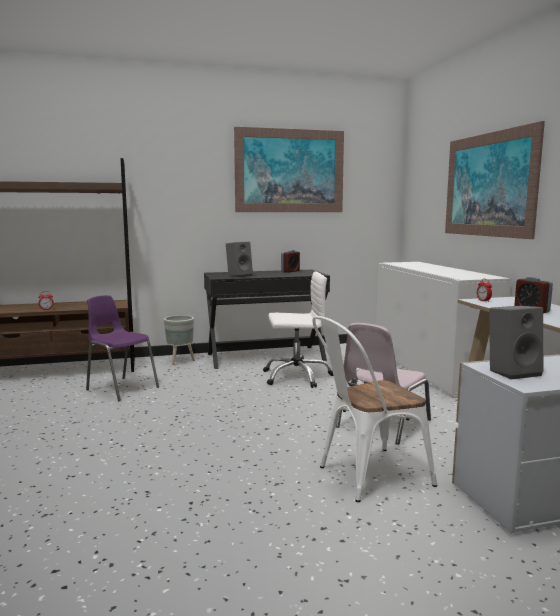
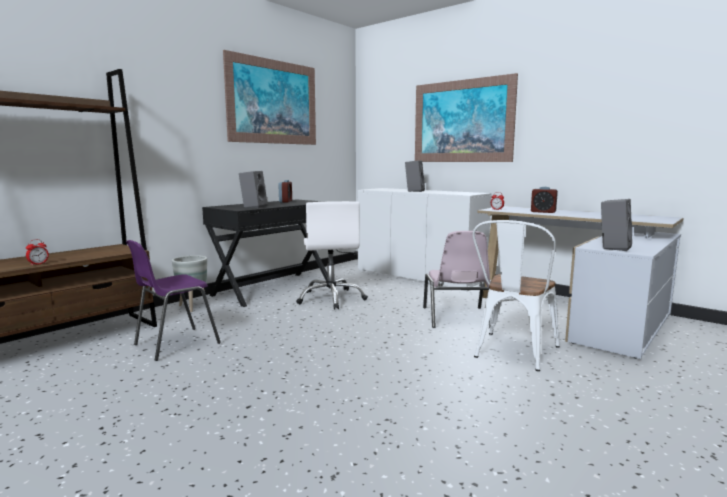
camera: 35 degrees left, 0 degrees up
(121, 388) = (174, 344): purple chair -> purple chair turned 45 degrees counterclockwise
(296, 376) = (331, 298): white office chair -> white office chair turned 120 degrees clockwise
(427, 268) = (414, 191): none -> grey speaker

